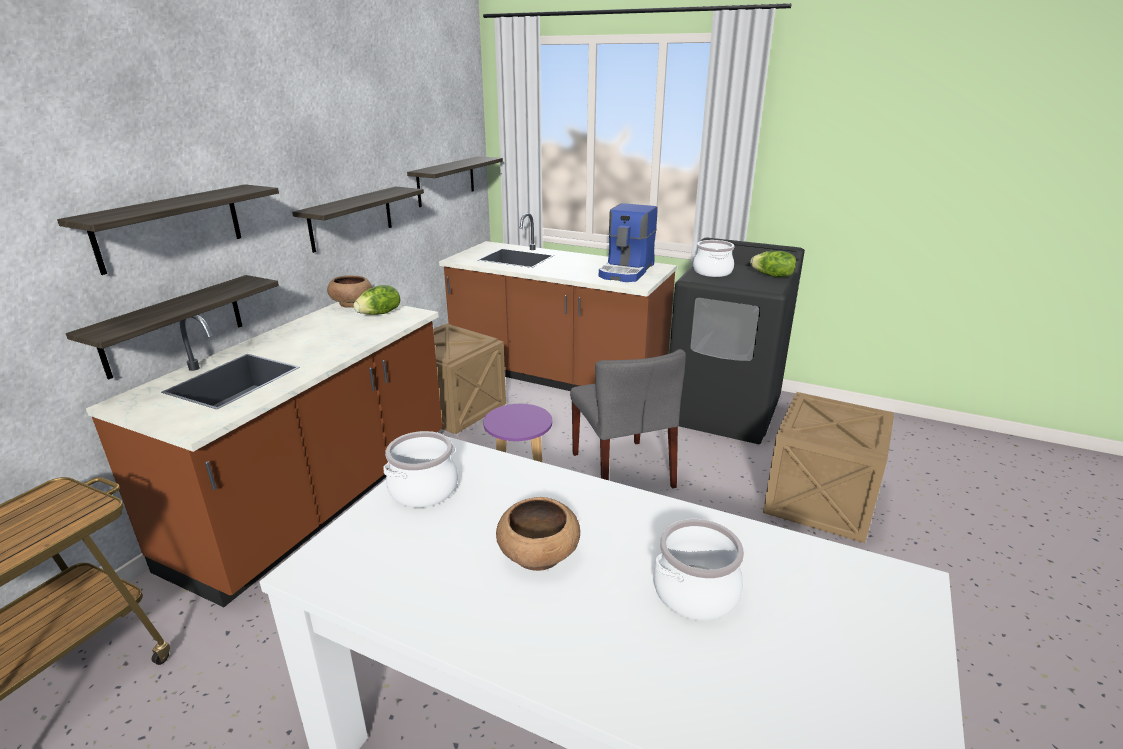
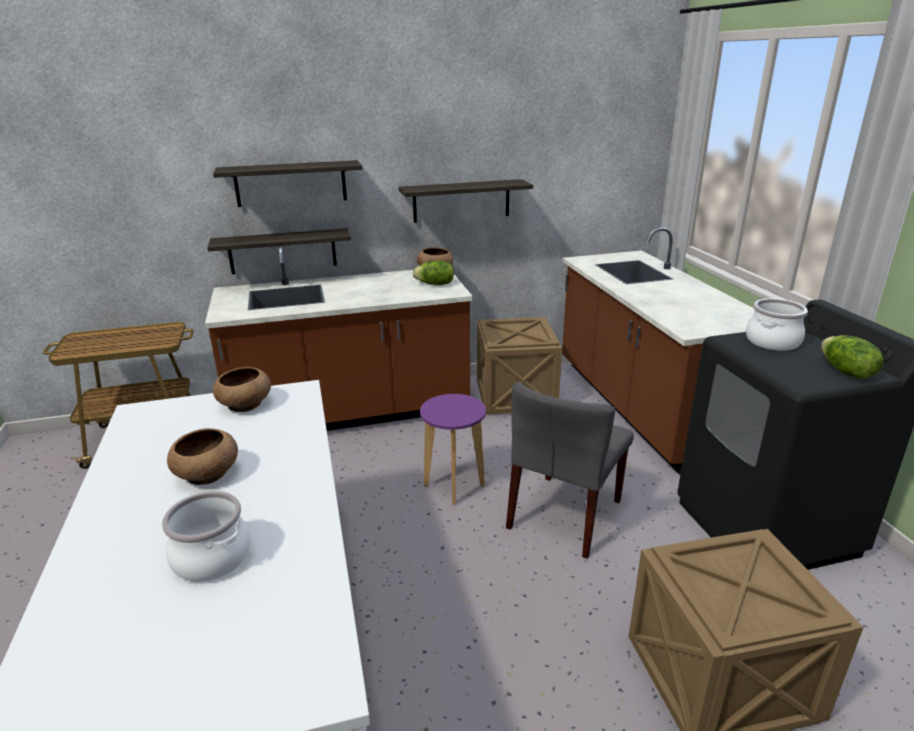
camera: 50 degrees right, 0 degrees up
(424, 490) = (244, 405): cooking pot -> brown bowl
(446, 181) = (595, 181): shelf -> none
(627, 271) = (712, 315): coffee machine -> none

